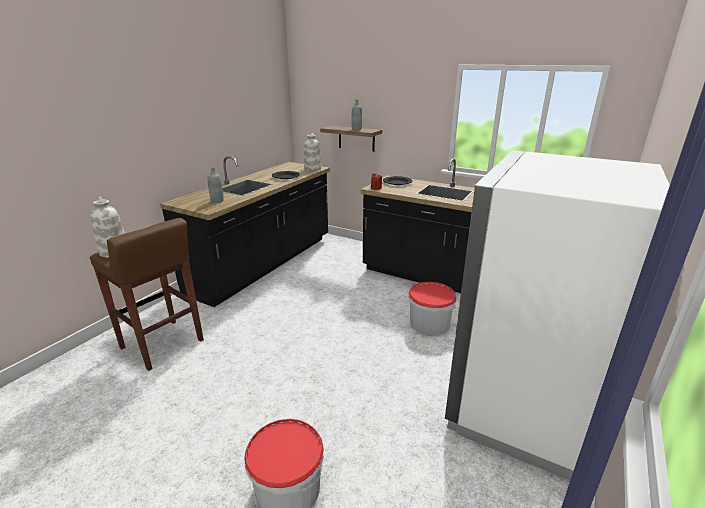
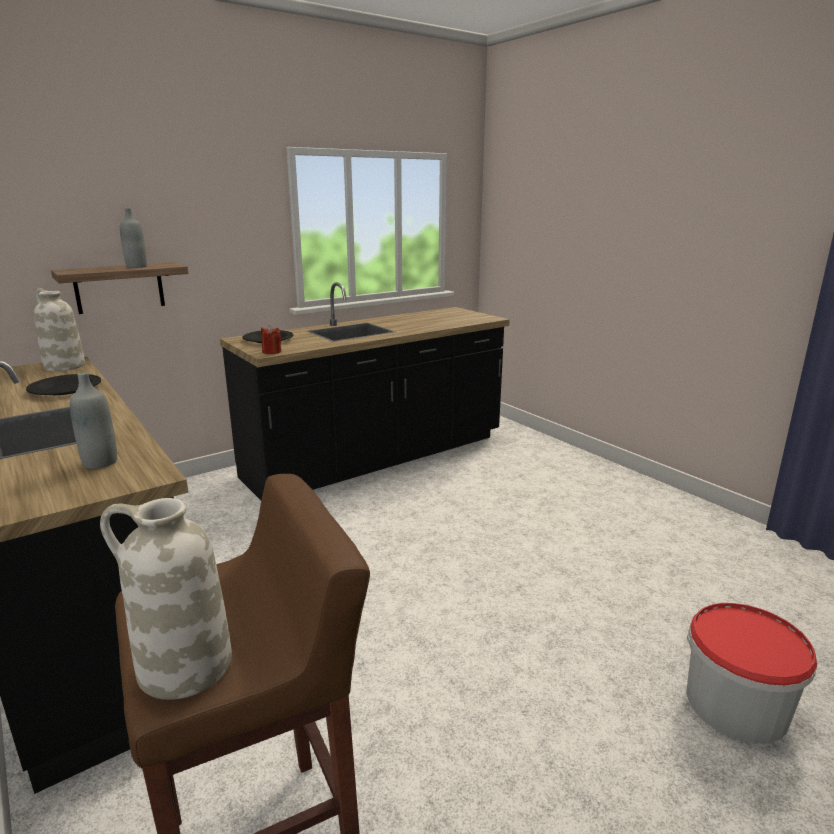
camera: 65 degrees left, 5 degrees down
(429, 323) = (453, 501): bucket -> none
(521, 405) = (623, 500): white fridge -> none

